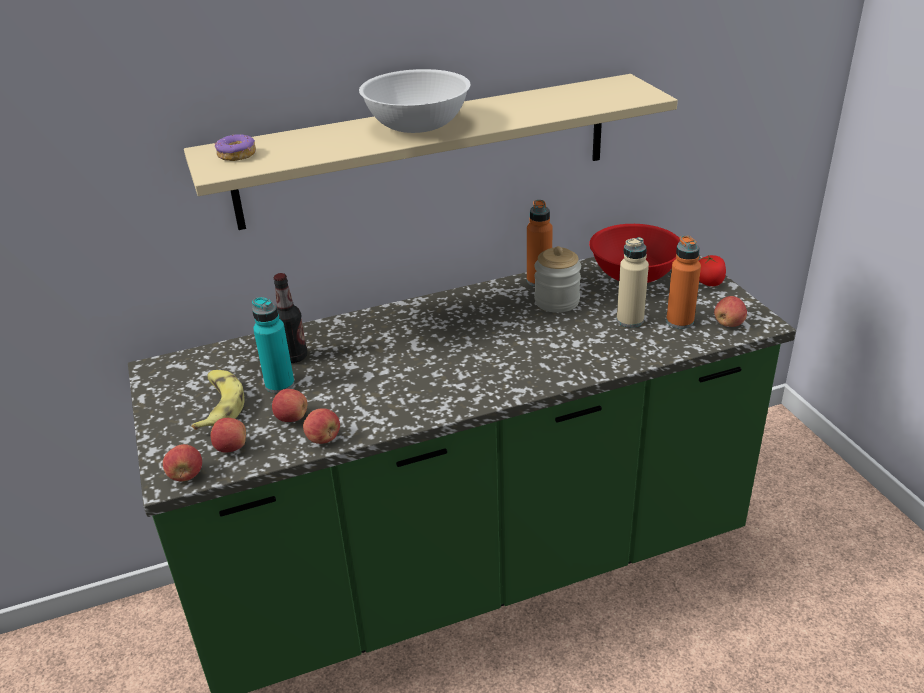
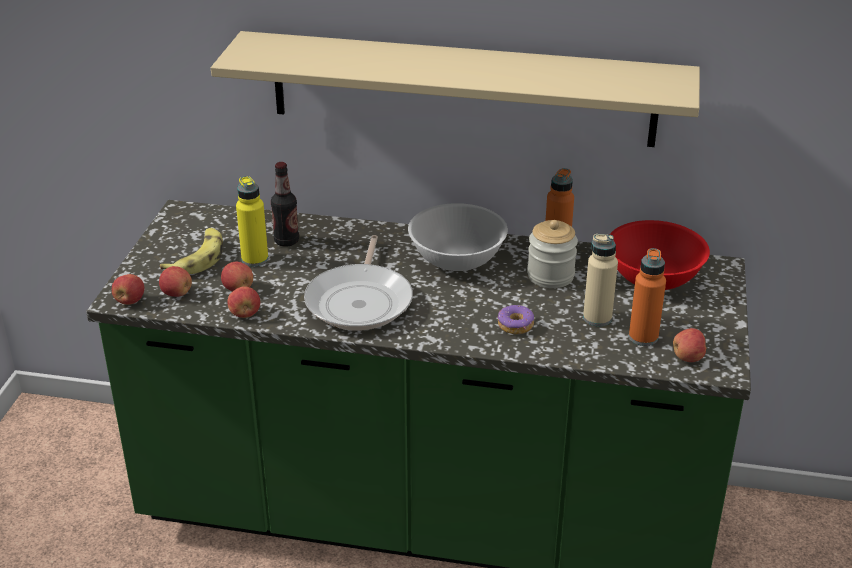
camera: 30 degrees right, 0 degrees up
(237, 155) = (268, 49): donut -> donut (515, 325)
(280, 384) = (255, 259): turquoise bottle -> yellow bottle
(418, 125) = (434, 64): white bowl -> white bowl (457, 259)
(422, 382) = (361, 301): none -> frying pan
(709, 283) = (718, 313): tomato -> none

